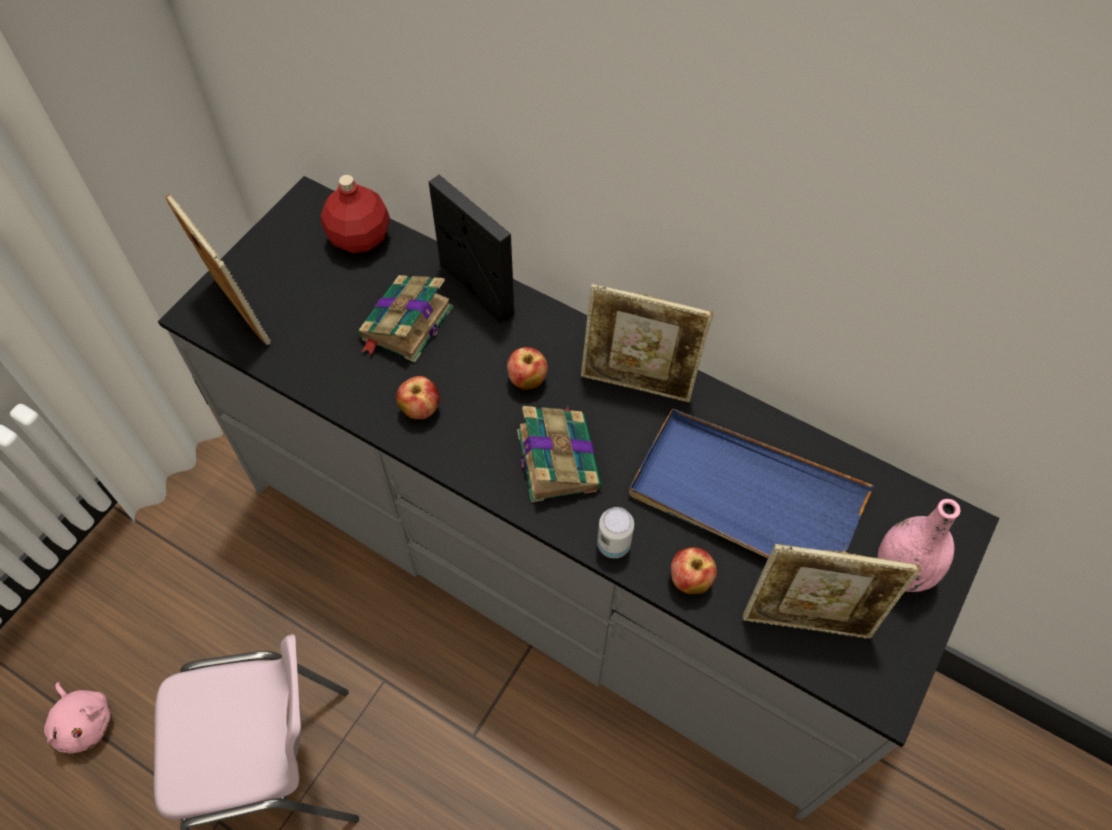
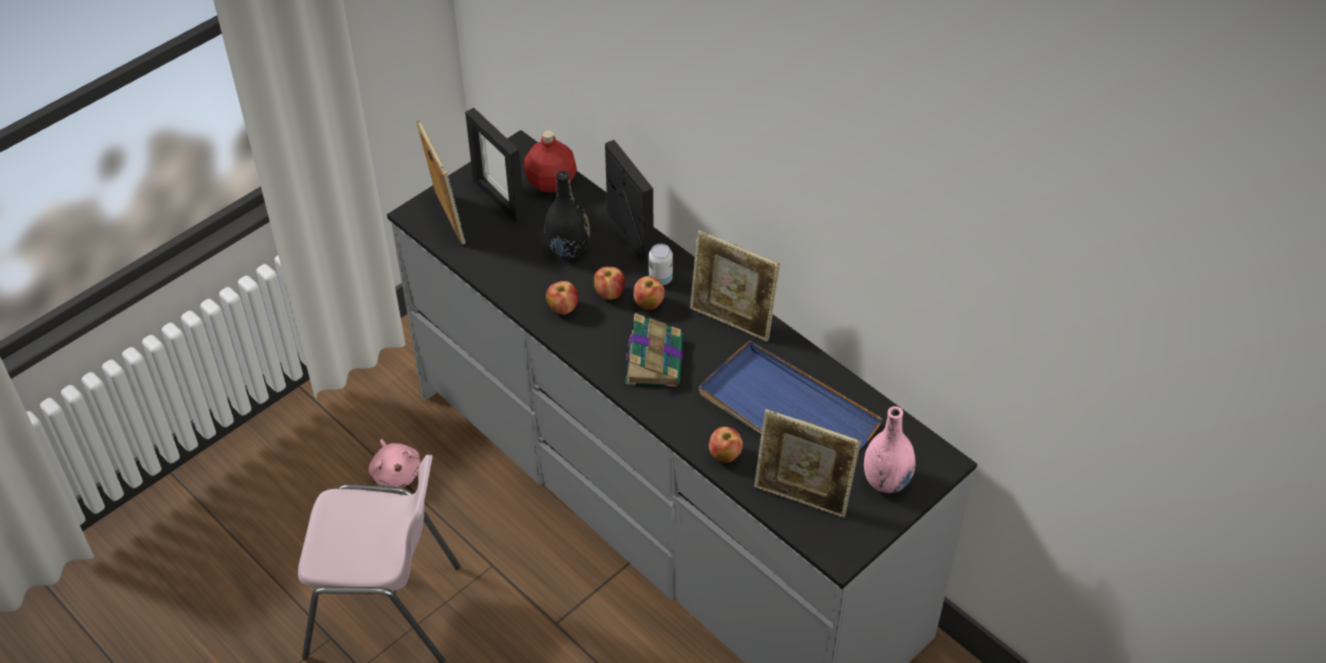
camera: 15 degrees right, 10 degrees down
(84, 722) = (241, 543): pink plush toy -> pink plush toy (396, 473)
(301, 272) = (500, 199): none -> picture frame
(405, 324) = (568, 249): book -> black vase
(474, 376) = (610, 293): none -> apple
(613, 544) = (677, 422): can -> can (660, 278)

